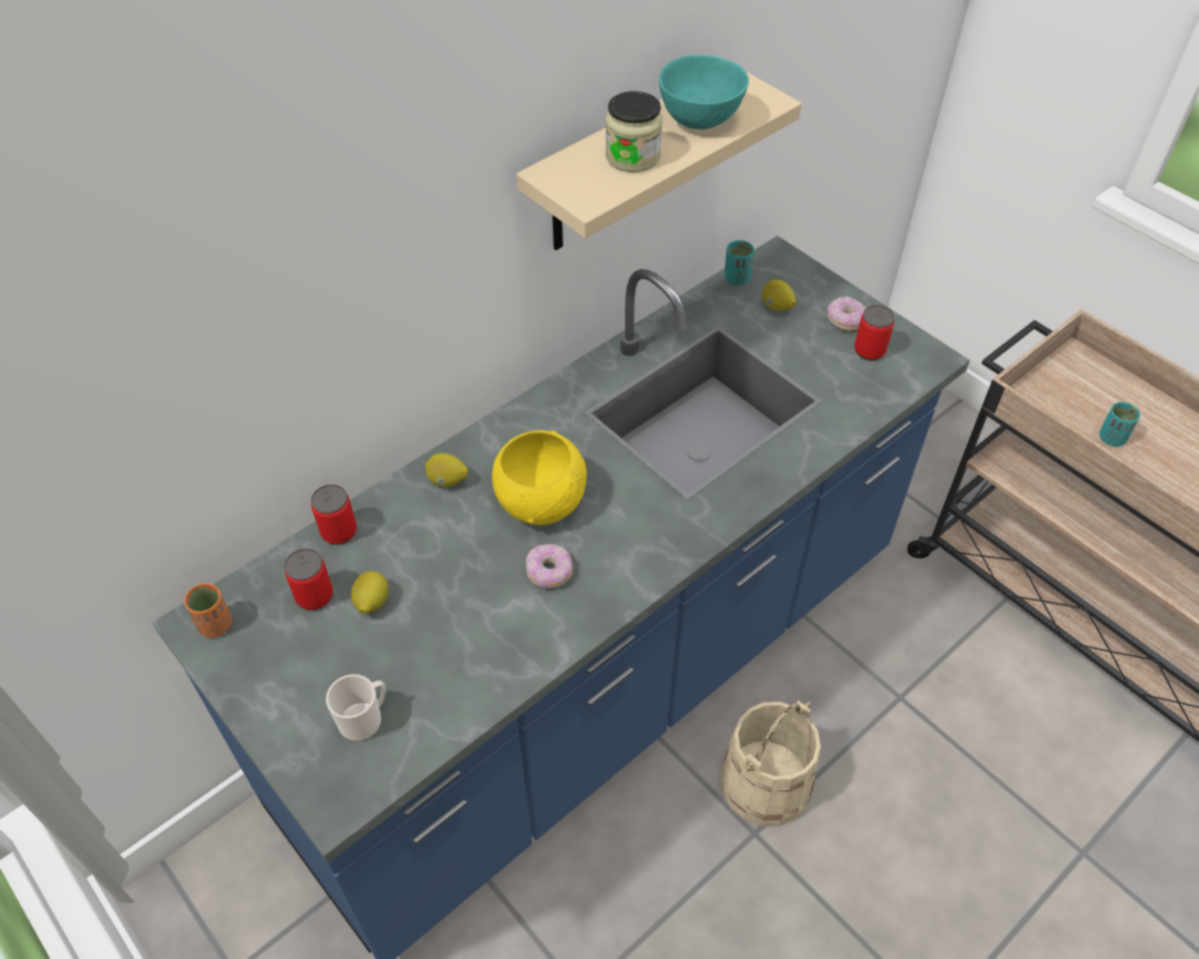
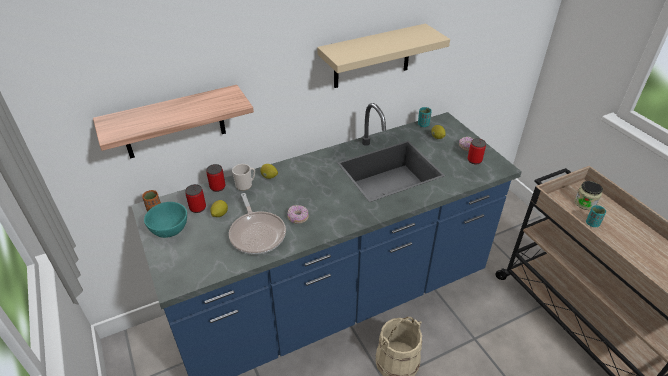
camera: 15 degrees right, 10 degrees down
(223, 423) = (174, 123): none -> shelf
(364, 719) = (198, 256): mug -> mug (245, 185)
(475, 632) = (257, 233): none -> frying pan
(541, 500) = (305, 191): yellow bowl -> none
(633, 156) = (368, 47): jar -> jar (585, 203)
(701, 120) = (403, 39): turquoise bowl -> turquoise bowl (171, 231)

